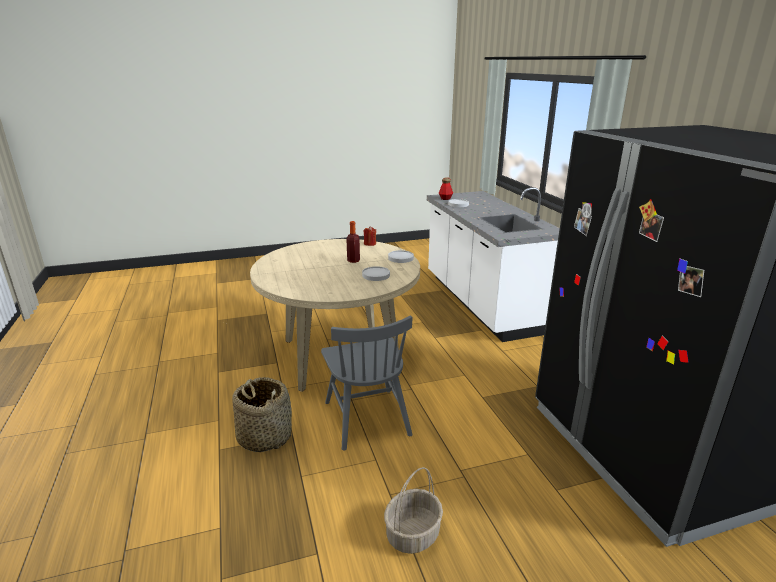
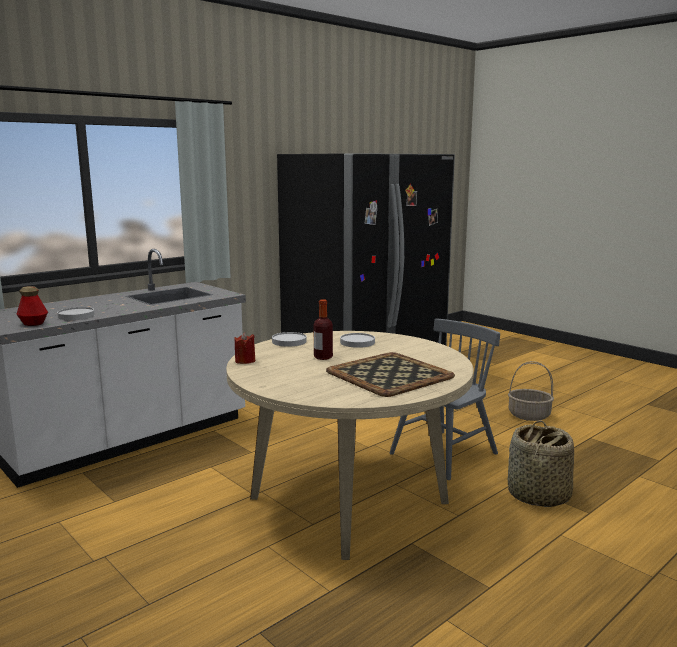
camera: 115 degrees left, 10 degrees down
(298, 270) = (391, 374): none -> tray

